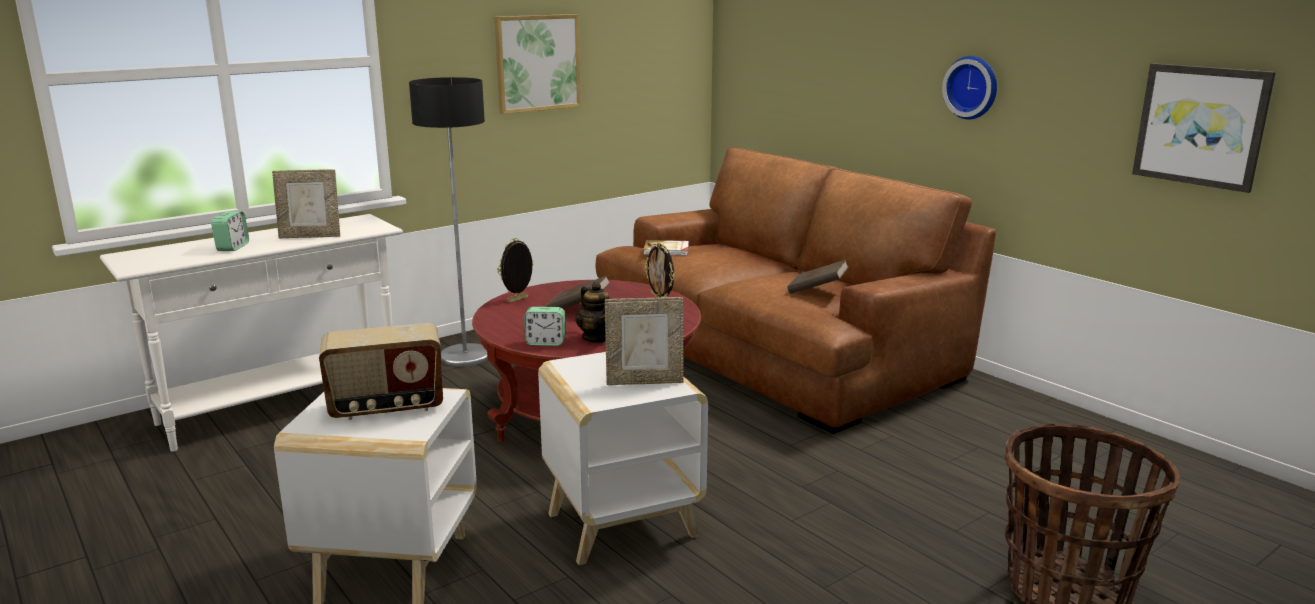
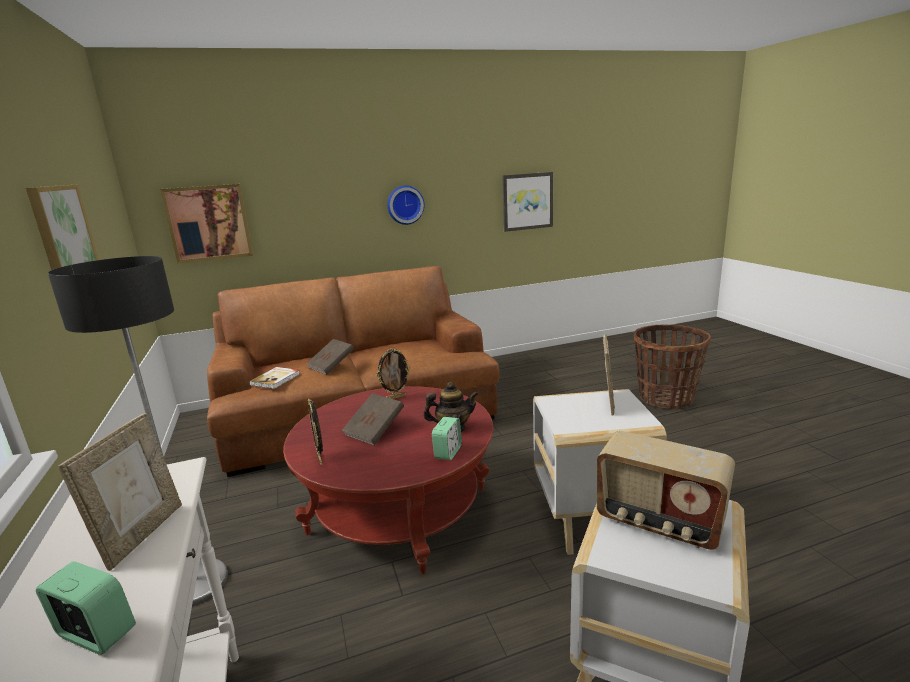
camera: 70 degrees left, 0 degrees up
(387, 407) = (658, 523): radio -> radio turned 120 degrees clockwise
(764, 67) = (209, 223): none -> picture
(817, 290) = (424, 347): brown book -> brown book (331, 366)

